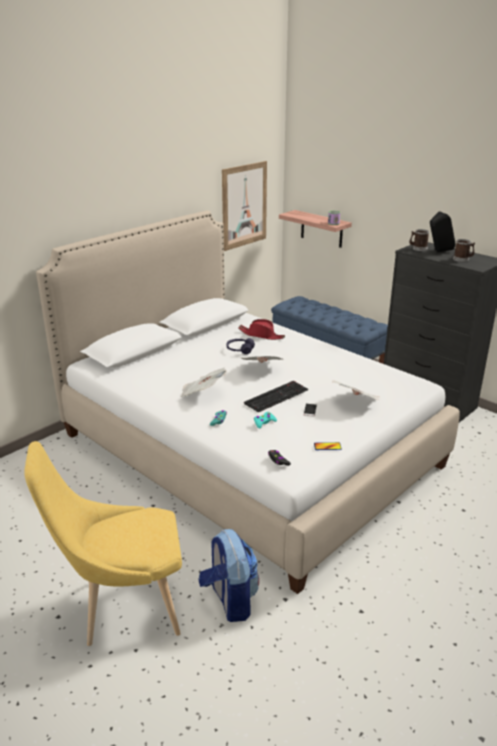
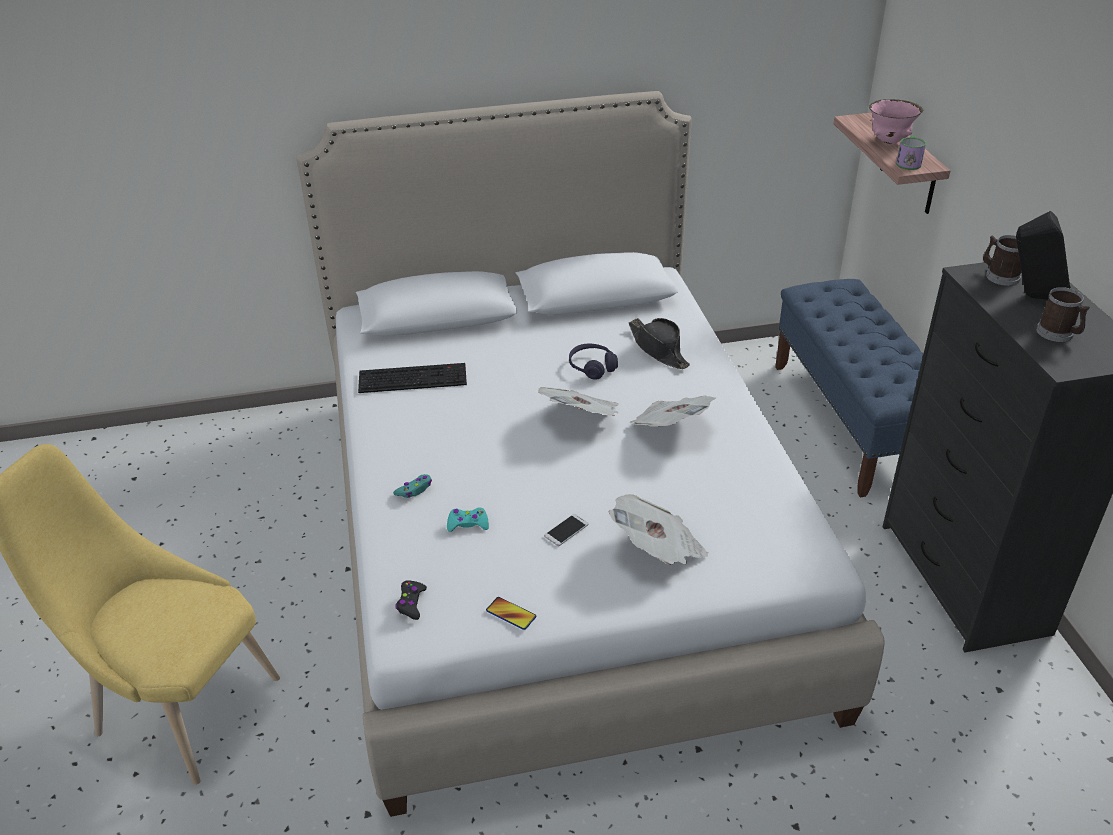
camera: 35 degrees right, 10 degrees up
(202, 393) = (447, 430): newspaper -> newspaper (671, 427)
(230, 600) = (299, 771): backpack -> none
(244, 205) = (763, 88): picture -> none
(261, 335) = (658, 349): red hat -> black hat
(276, 396) = (542, 481): keyboard -> keyboard (414, 378)
(314, 218) = (890, 141): none -> pink bowl

